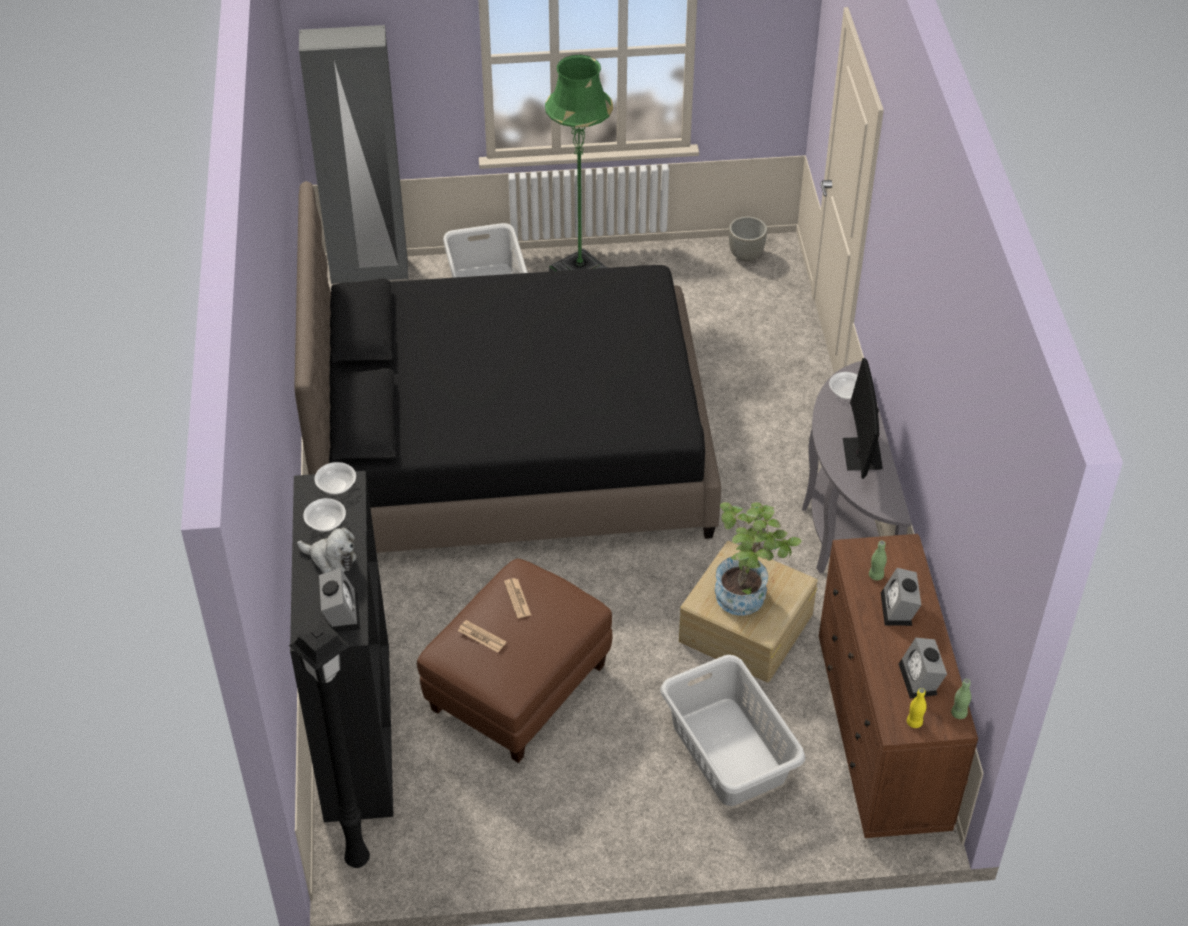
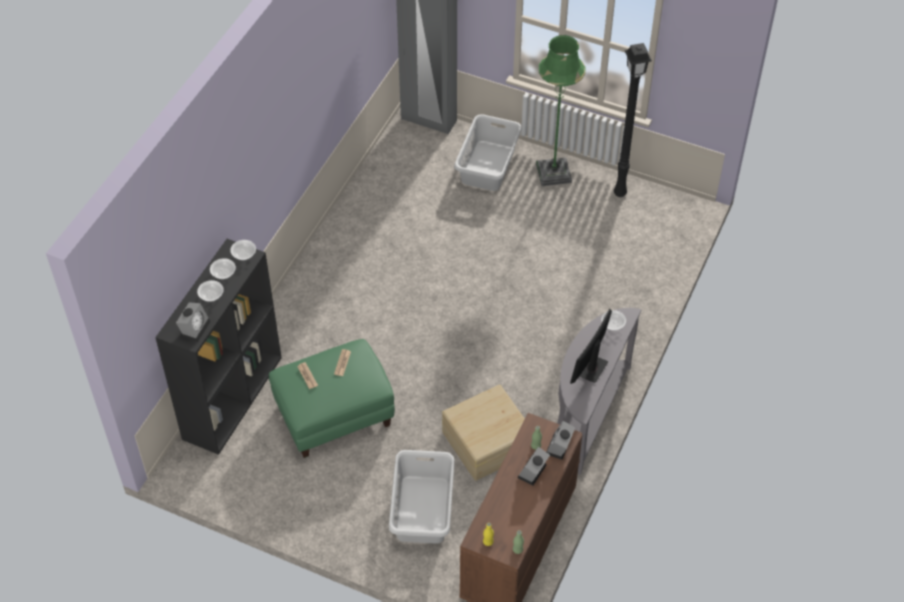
camera: 30 degrees right, 5 degrees up
(331, 559) = (211, 295): plush toy -> bowl
(357, 857) = (185, 467): black floor lamp -> black floor lamp (620, 192)
(511, 448) = (431, 269): black bed -> none
(518, 687) = (334, 415): brown ottoman -> green ottoman
(746, 255) = (668, 204): grey planter -> none
(748, 595) = (485, 423): potted plant -> none
(921, 680) = (511, 519): alarm clock -> alarm clock (559, 447)

